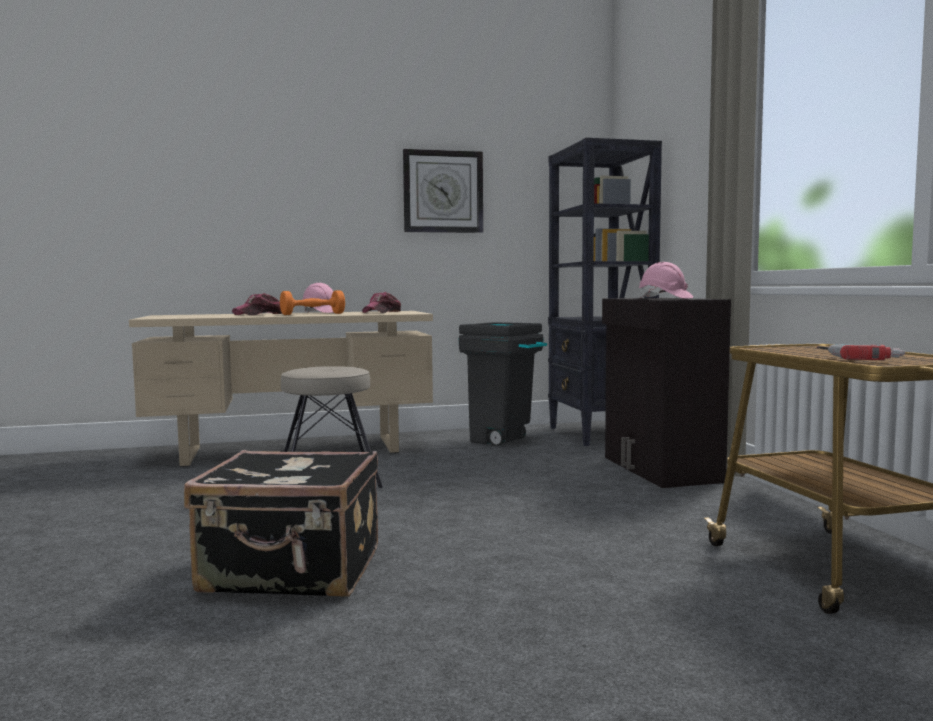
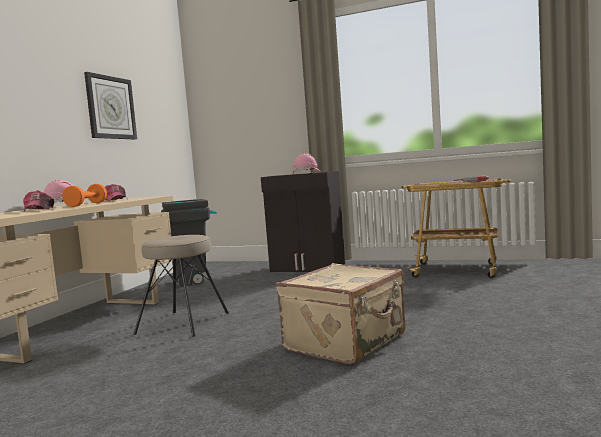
camera: 55 degrees left, 0 degrees up
(293, 572) = (347, 342): black suitcase -> beige suitcase
(600, 434) = (226, 266): black bookcase -> none

